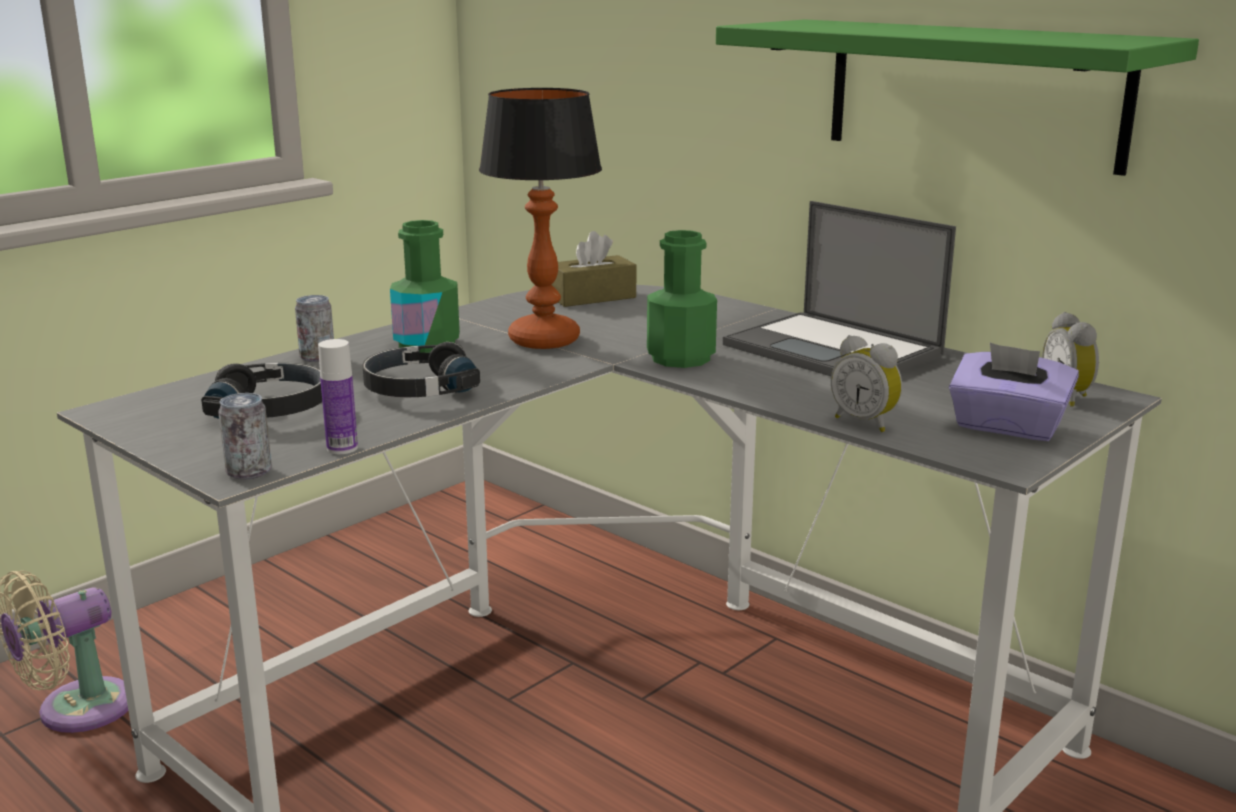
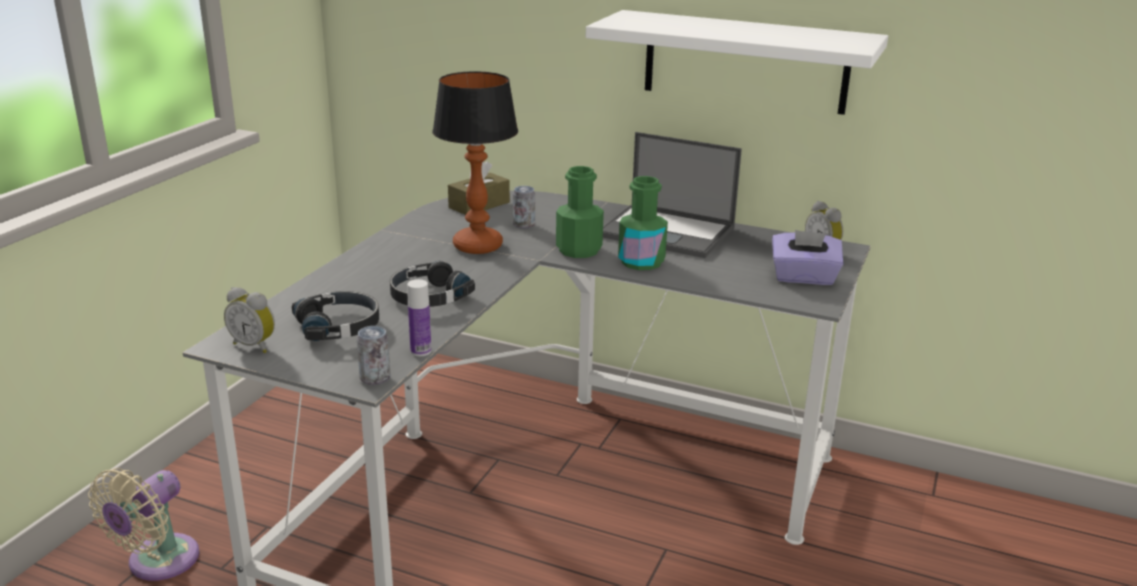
camera: 20 degrees left, 5 degrees up
(317, 357) = (331, 280): can -> can (524, 225)
(427, 344) = (399, 259): green bottle -> green bottle (641, 262)
(865, 422) = (724, 285): alarm clock -> alarm clock (255, 345)
(973, 93) = (745, 62): green shelf -> white shelf

